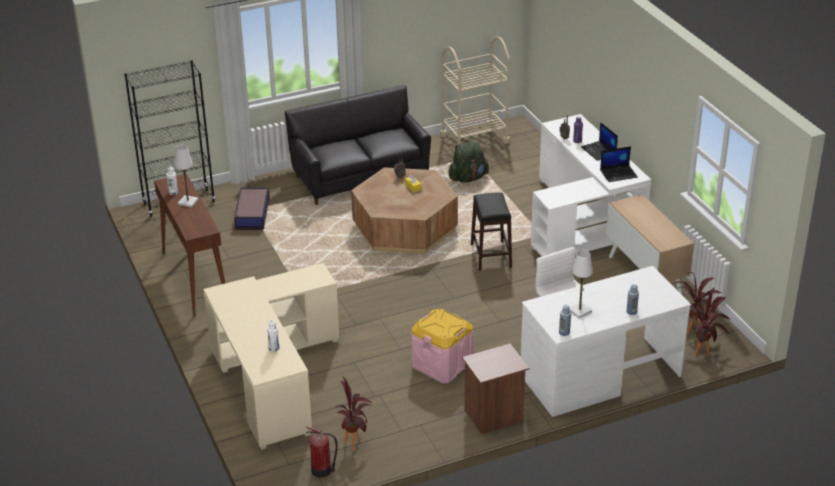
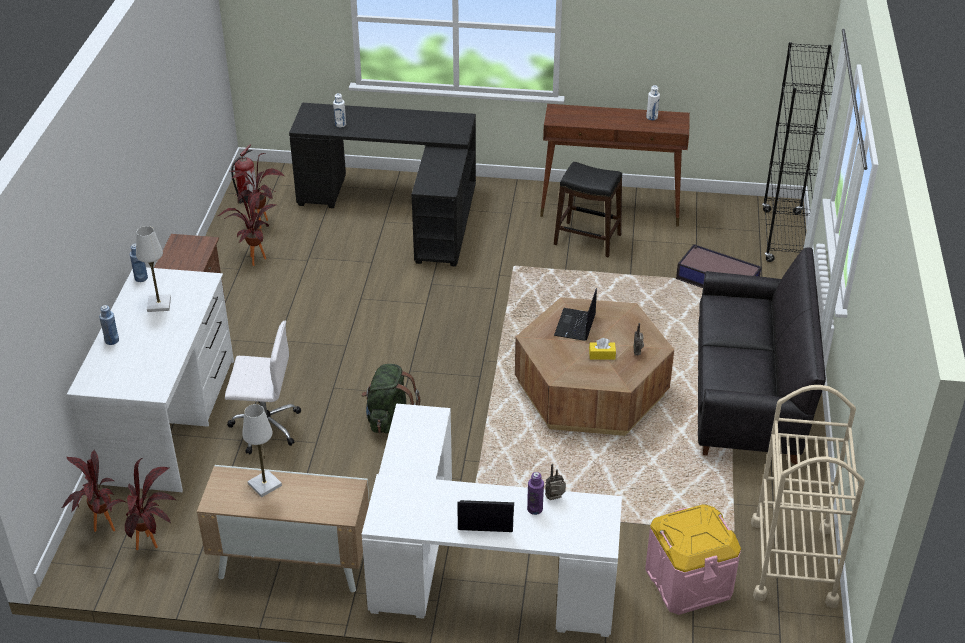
camera: 120 degrees right, 5 degrees up
(188, 202) = (622, 121): white table lamp -> white table lamp (264, 484)
(270, 377) = (401, 208): beige desk -> black desk
(401, 424) = (252, 258): none -> potted plant
(442, 364) = (307, 316): pink storage box -> pink storage box (688, 581)
(468, 178) = (674, 501): green backpack -> green backpack (389, 419)
(490, 256) = (466, 437): black stool -> black stool (587, 239)
(619, 173) = (406, 506): laptop -> laptop (575, 325)

